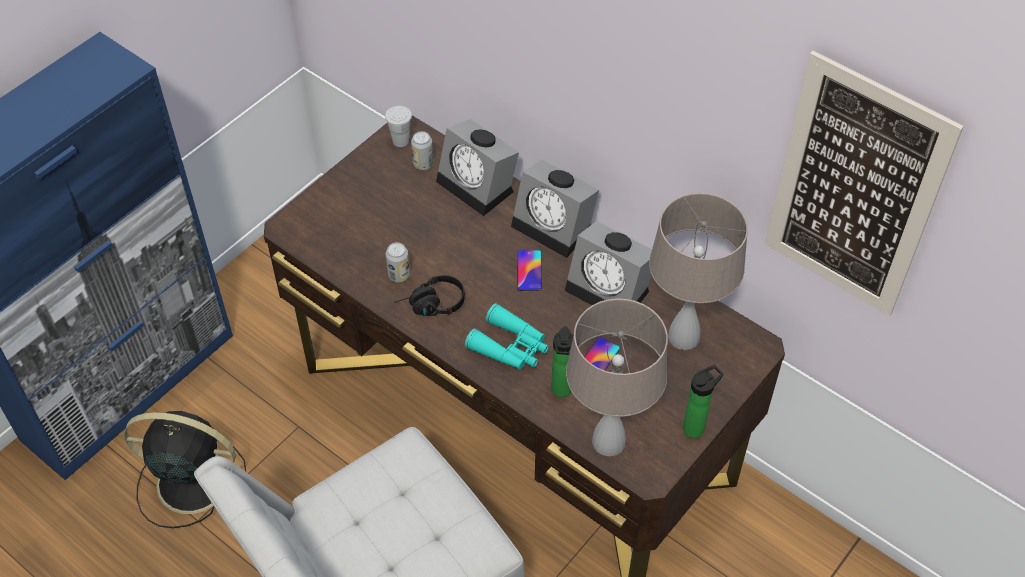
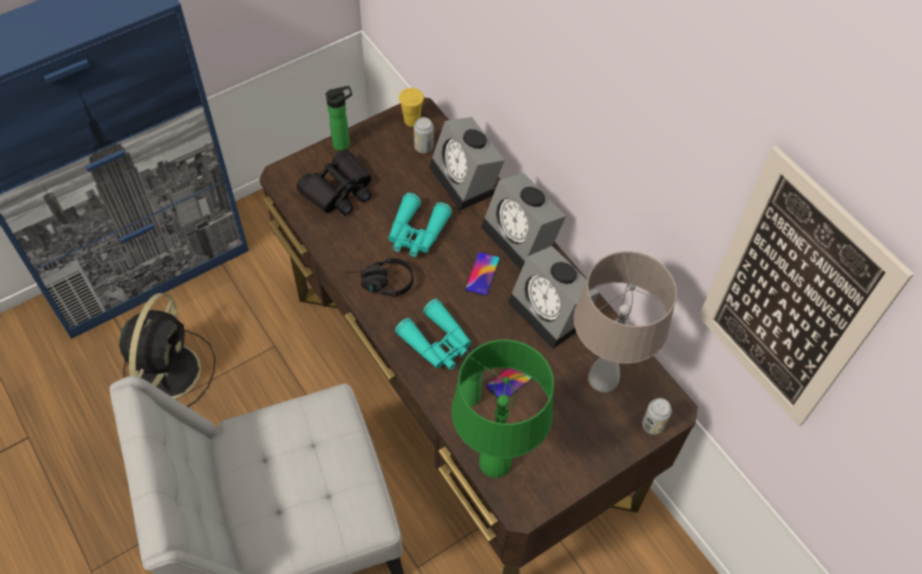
camera: 15 degrees right, 5 degrees up
(190, 481) = (169, 369): black fan -> black fan turned 75 degrees clockwise
(352, 227) = (339, 191): none -> black binoculars
(399, 275) = (363, 247): can -> can (652, 425)
(401, 141) = (412, 120): white cup -> yellow cup
(448, 248) = (416, 233): none -> turquoise binoculars
(608, 441) = (495, 461): beige table lamp -> green table lamp
(696, 427) = (583, 472): bottle -> bottle (344, 143)

